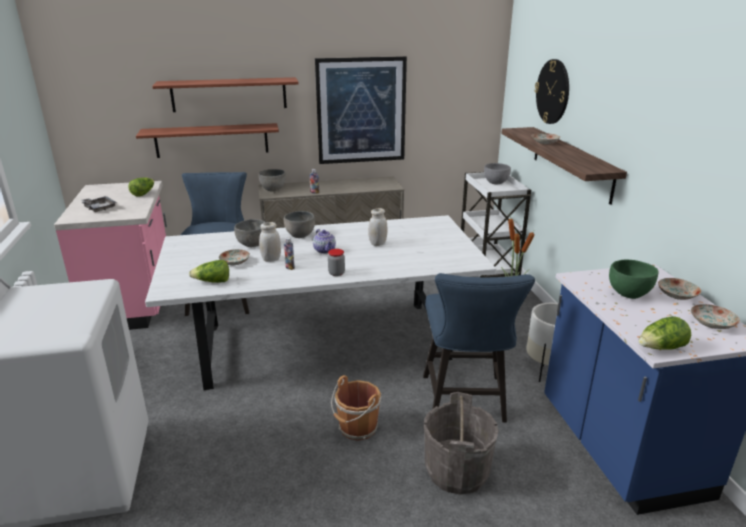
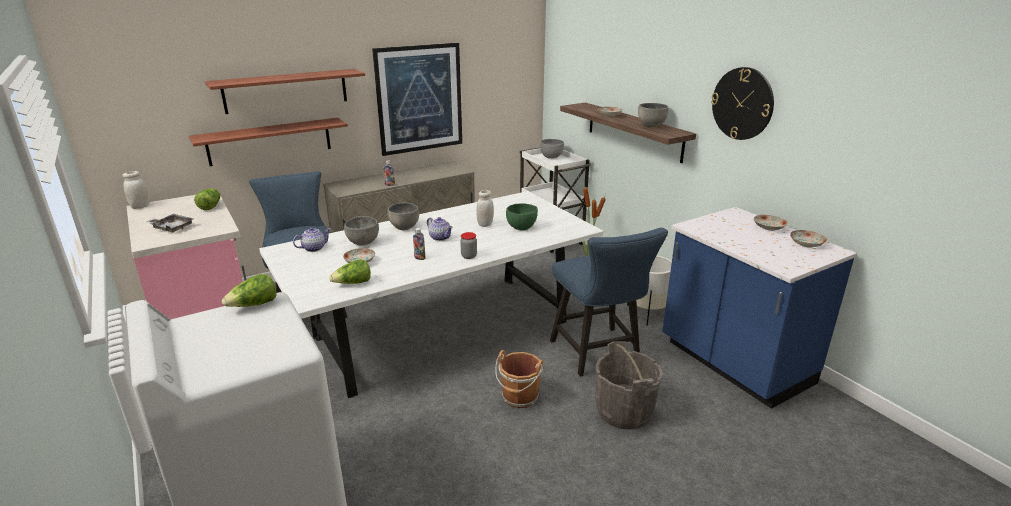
camera: 20 degrees left, 0 degrees up
(207, 243) = (314, 248): none -> teapot
(271, 259) = (394, 253): white jar -> white jar (140, 207)
(273, 189) = (344, 187): grey bowl -> grey bowl (651, 125)
(553, 92) = (605, 69): wall clock -> wall clock (742, 103)
(629, 294) = (736, 232): green bowl -> green bowl (521, 227)
(661, 348) = (787, 267): lettuce -> lettuce (254, 305)

